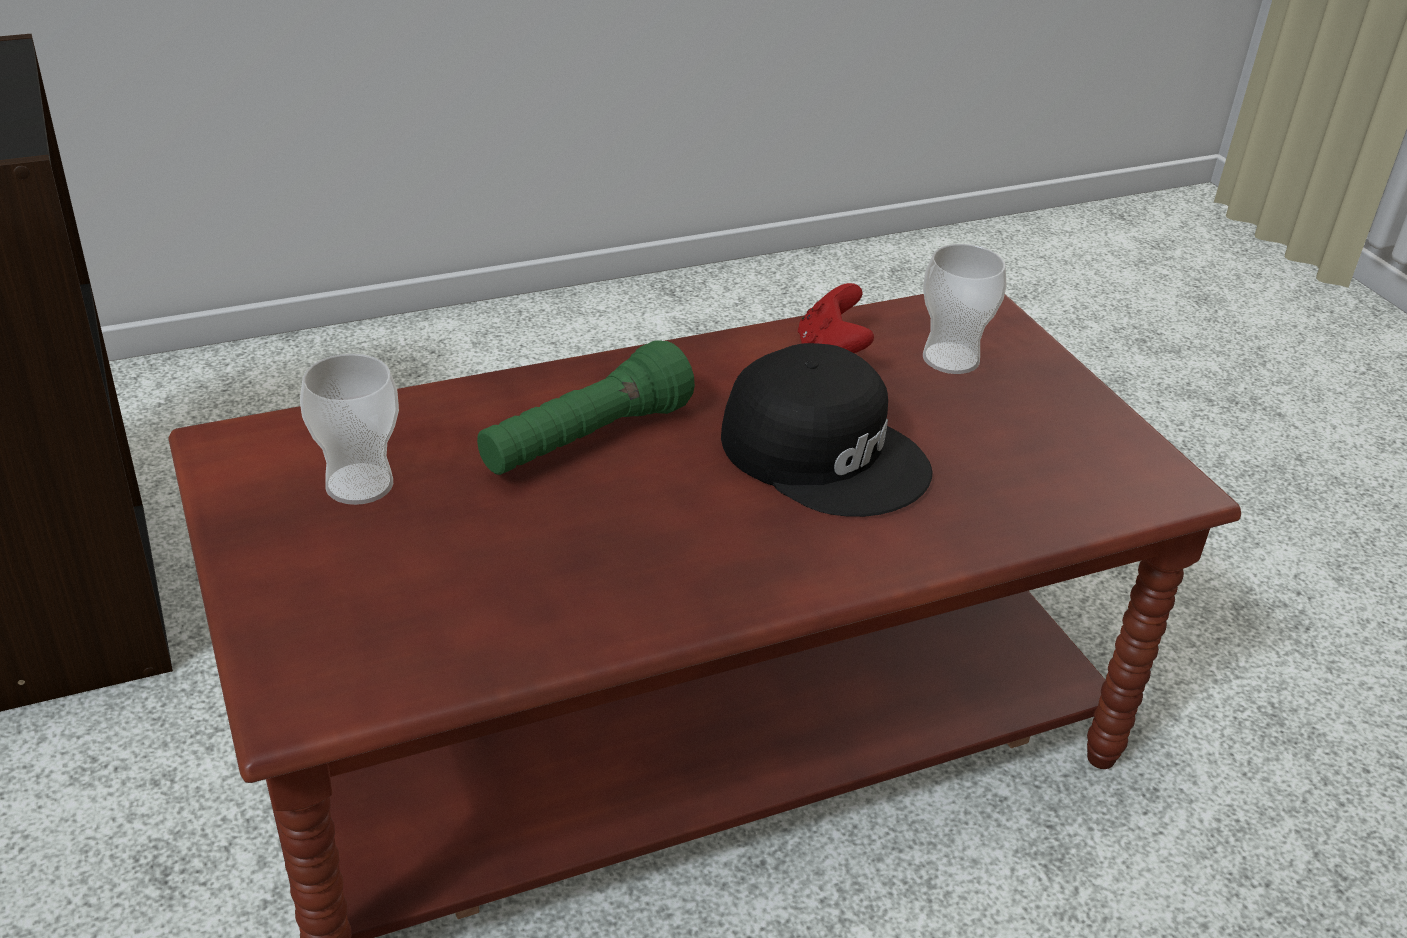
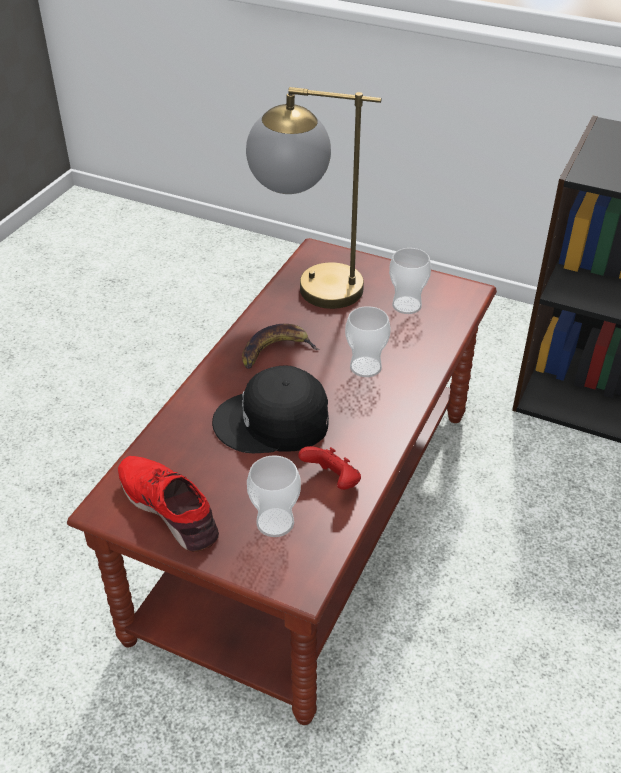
camera: 140 degrees right, 5 degrees up
(450, 631) = (307, 286): none -> table lamp
(585, 440) = (365, 367): green flashlight -> cup
(684, 547) = (276, 351): none -> banana
(1077, 439) = (170, 508): none -> red shoe

